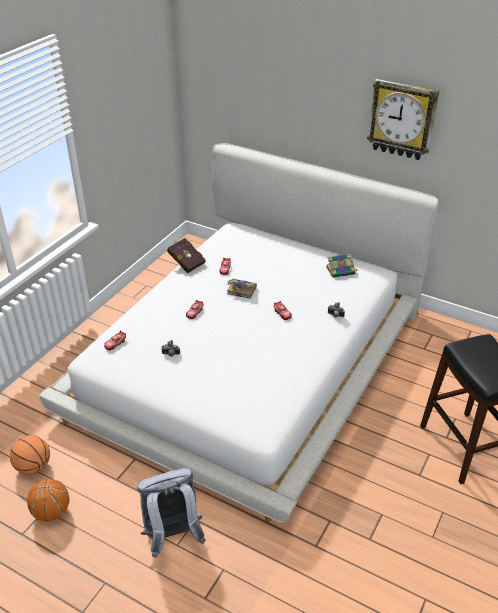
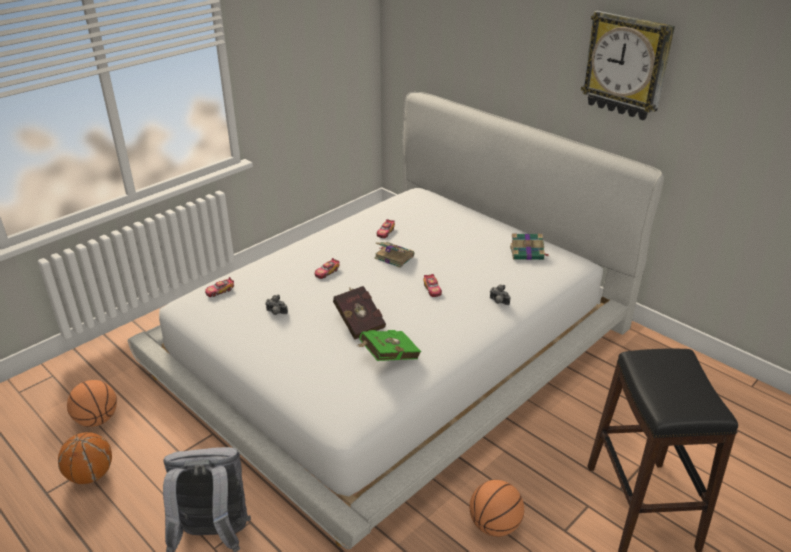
camera: 15 degrees right, 5 degrees down
(186, 262) = (344, 219): red book -> red book (359, 322)
(272, 375) = (387, 357): none -> green book
(371, 482) = (494, 525): none -> basketball

